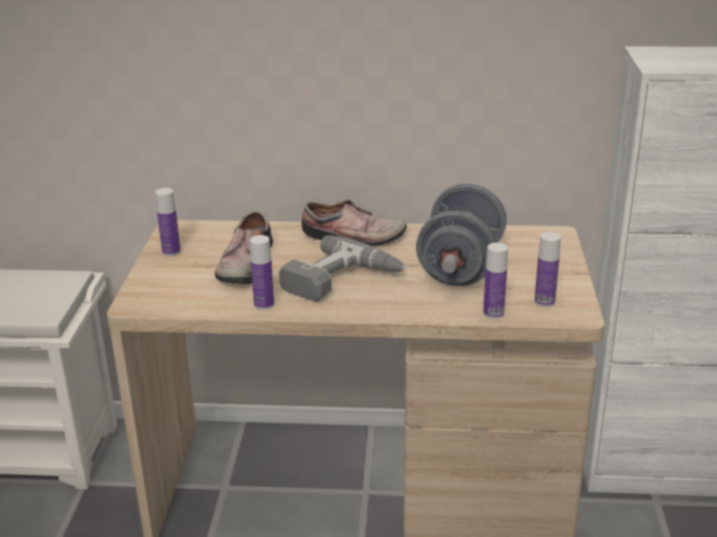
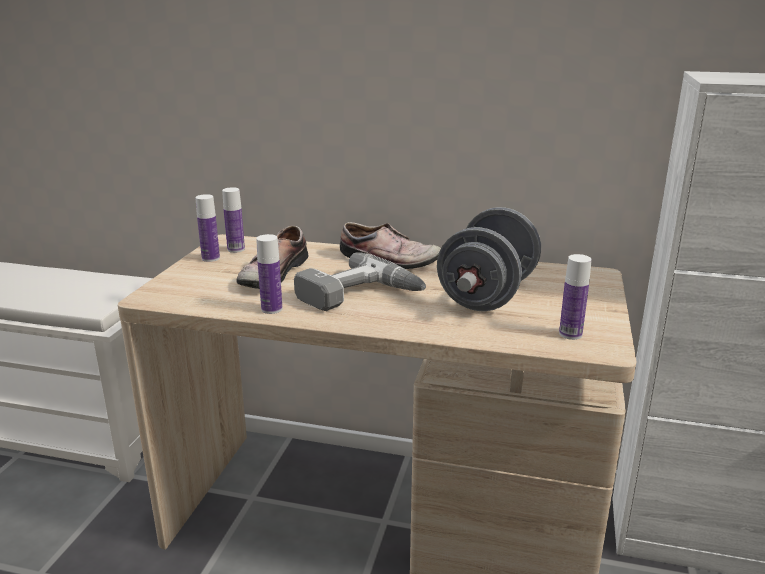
camera: 10 degrees right, 5 degrees down
(493, 313) = (509, 340): bottle -> bottle (236, 249)

